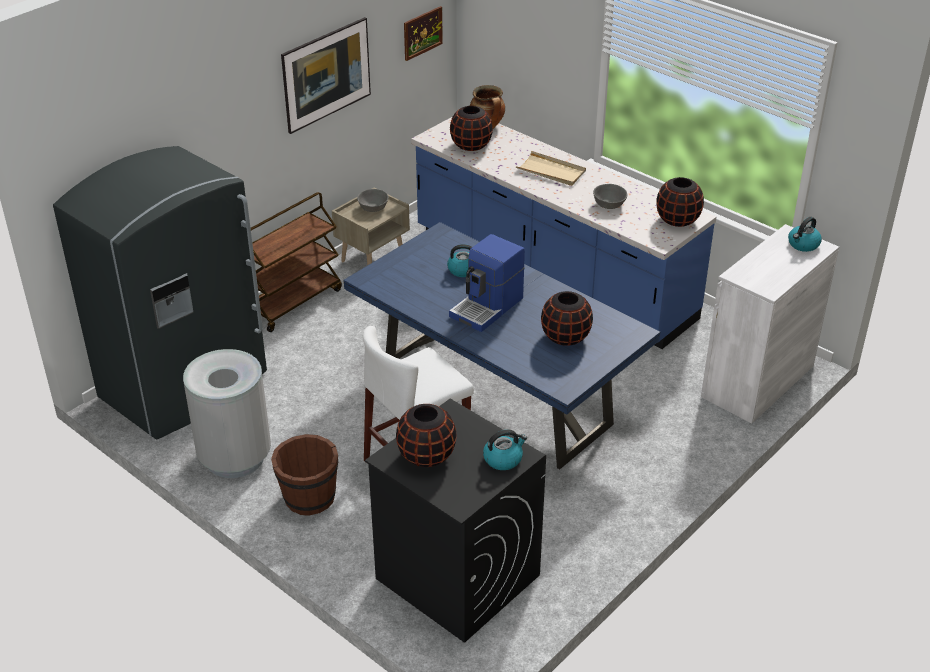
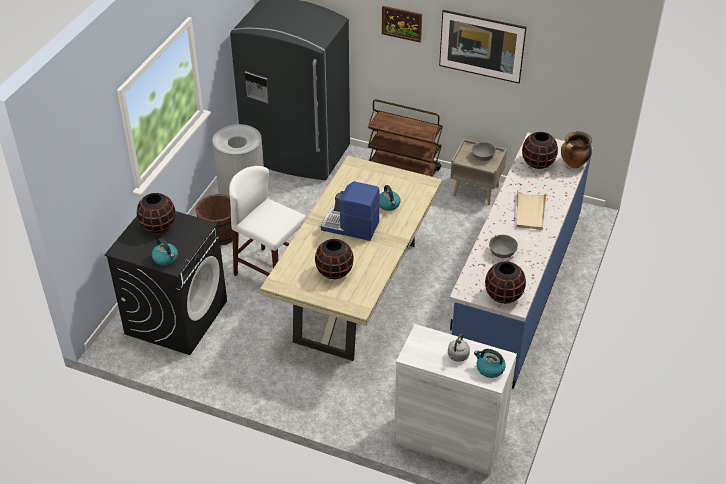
camera: 70 degrees right, 5 degrees up
(422, 33) = (586, 71): picture -> picture (401, 23)
(497, 395) = (356, 292): blue dining table -> beige dining table
(779, 260) = (457, 356): none -> grey kettle

